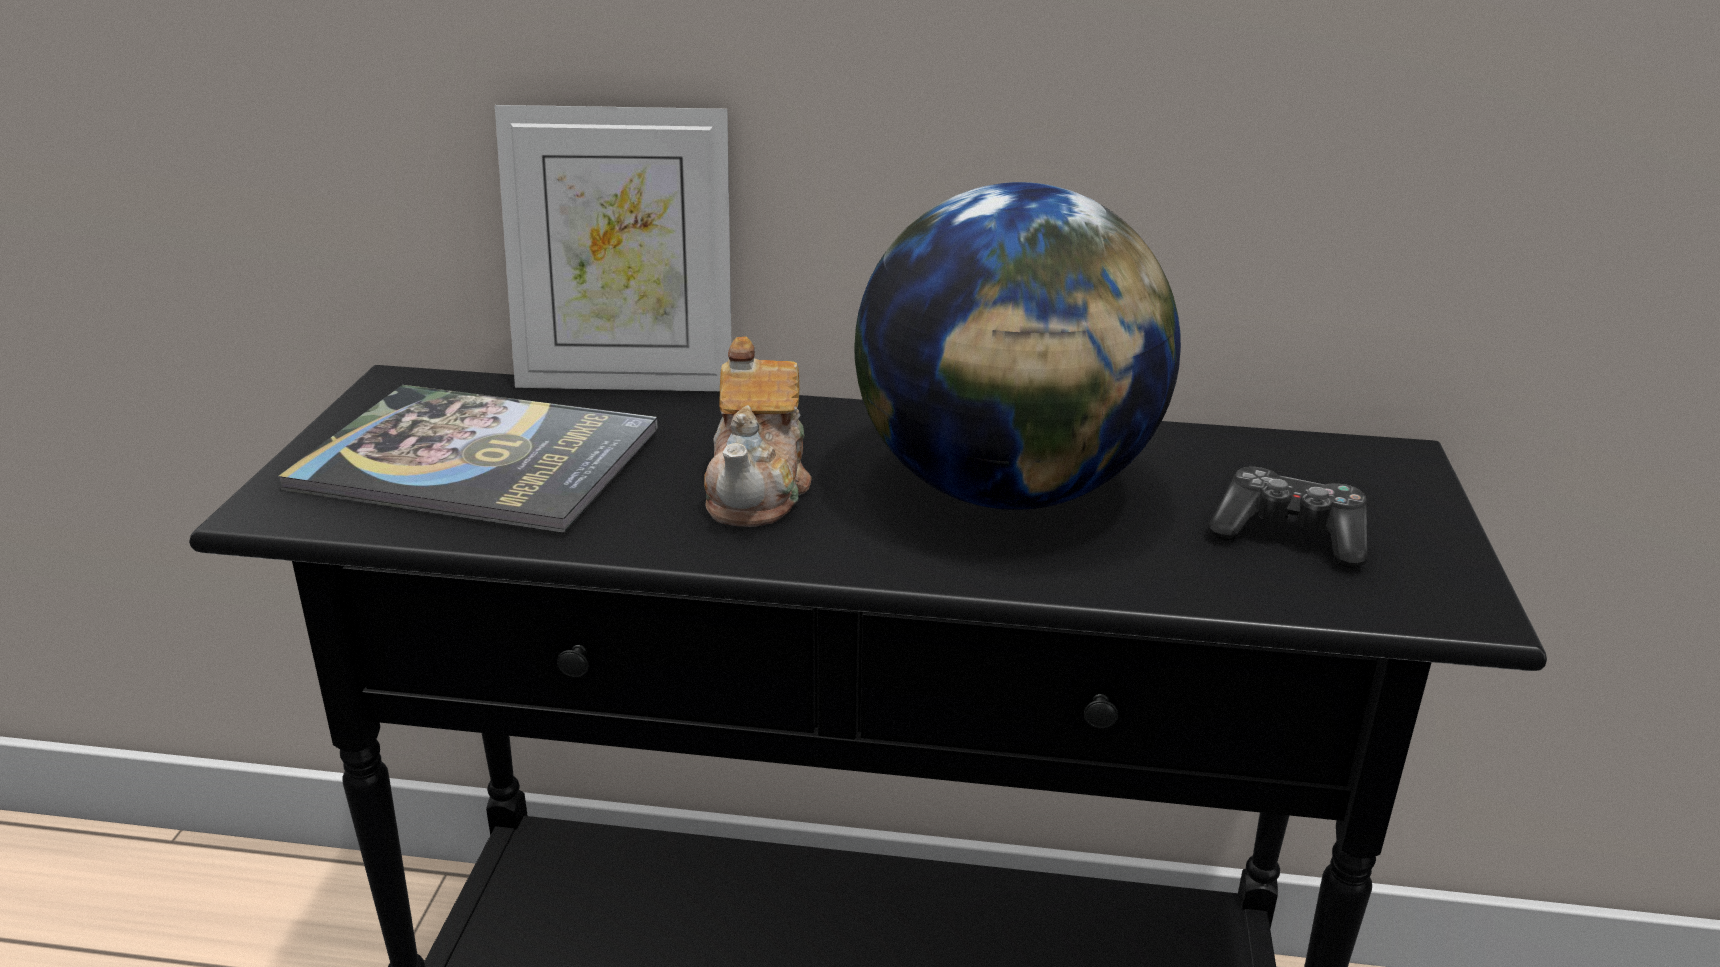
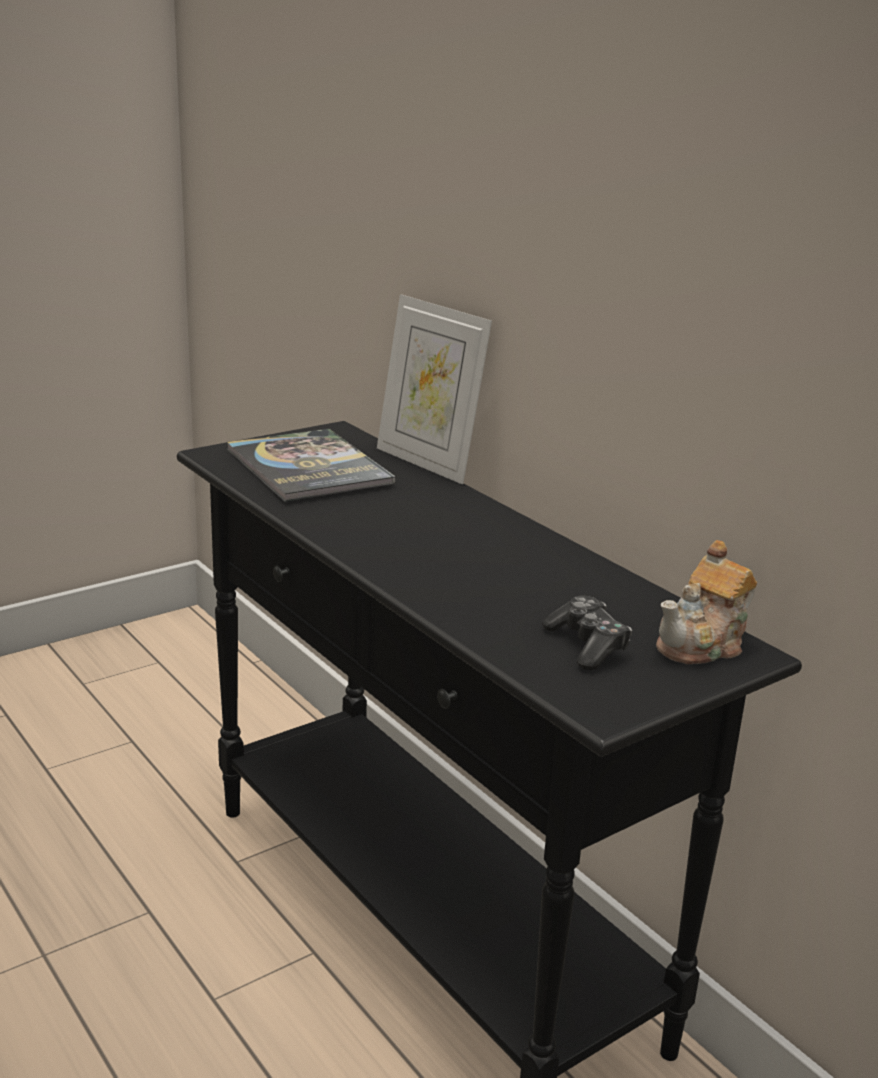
camera: 45 degrees right, 5 degrees down
(759, 489) = (389, 521): teapot -> teapot (703, 645)
(1005, 490) = (494, 568): globe -> none

